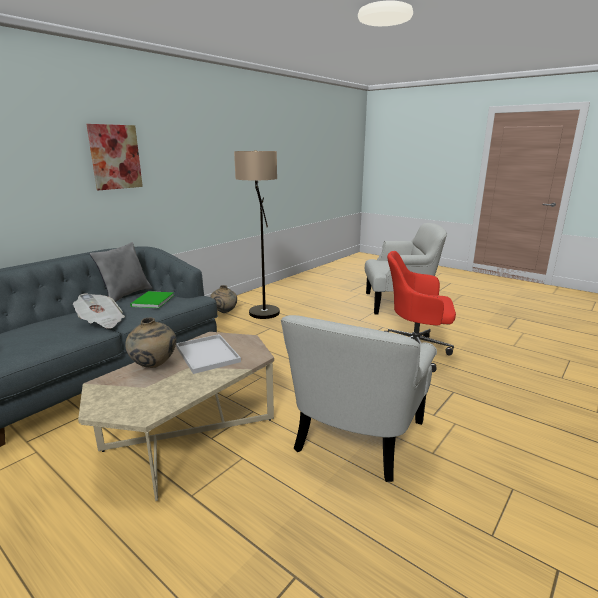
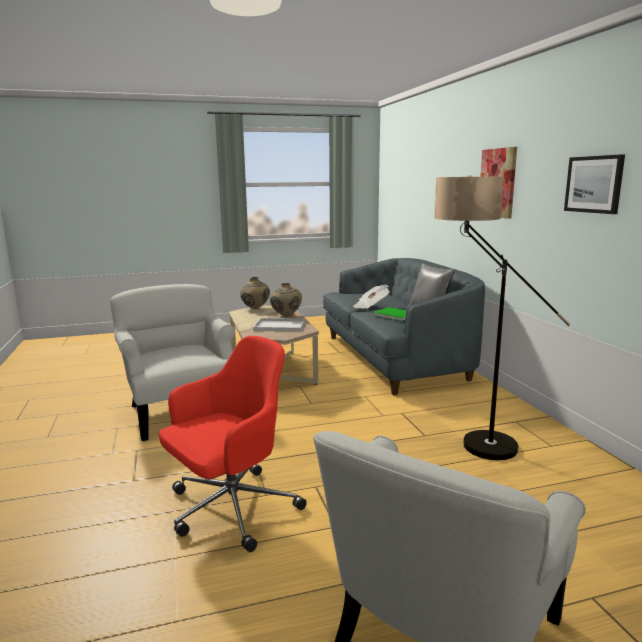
camera: 125 degrees right, 5 degrees down
(206, 155) = (594, 184): none -> picture
(224, 312) = (511, 422): beige vase -> beige vase (255, 309)

